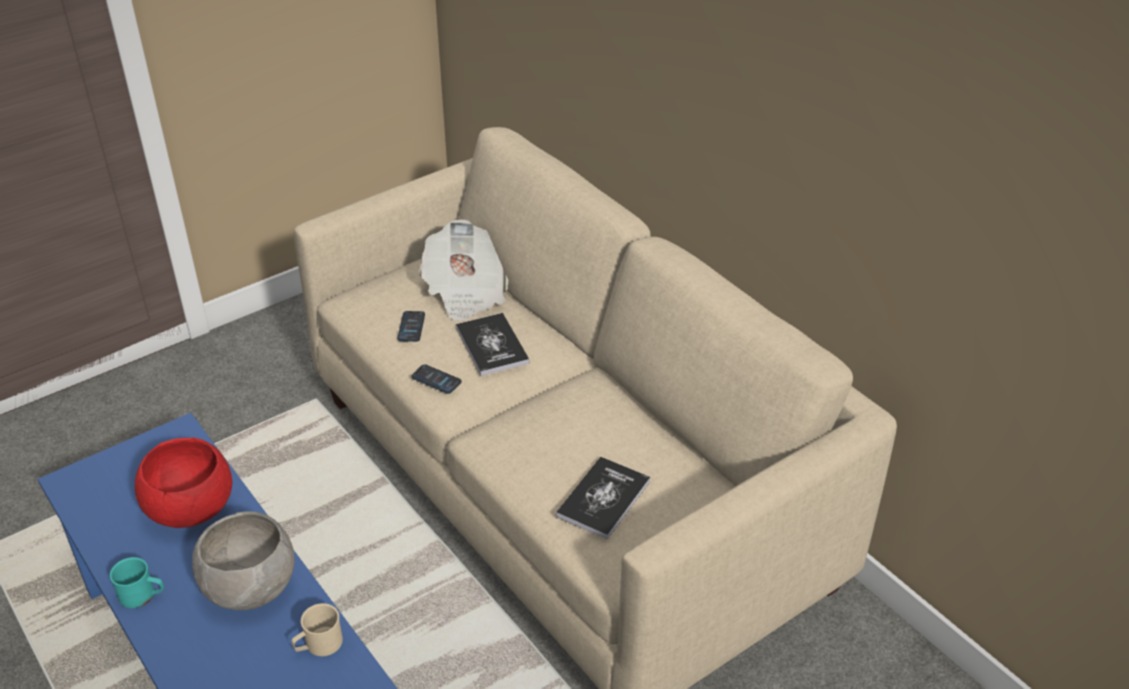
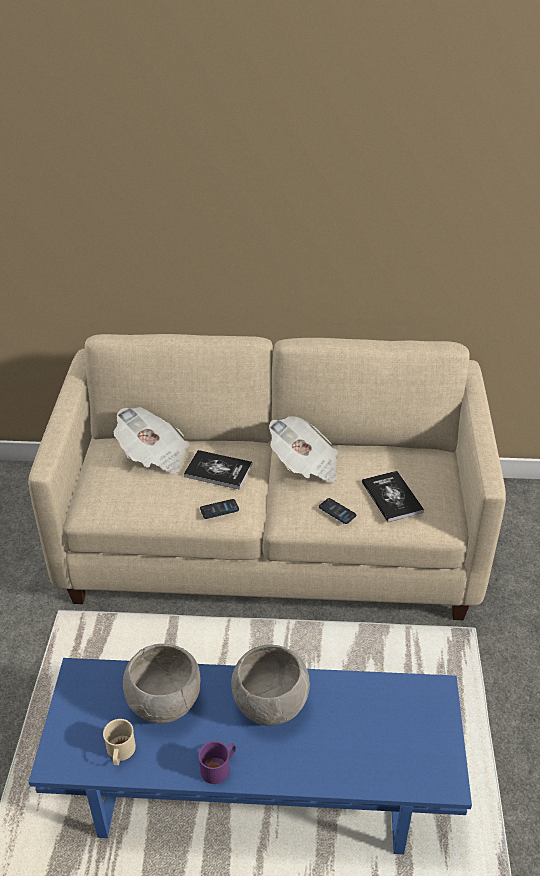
camera: 50 degrees left, 0 degrees up
(142, 595) = (219, 767): turquoise mug -> purple mug
(191, 511) = (165, 703): red bowl -> grey bowl
(318, 645) = (350, 693): beige mug -> beige mug (120, 753)
(411, 327) = (157, 494): phone -> phone (337, 511)
(577, 402) = (305, 465): none -> newspaper

